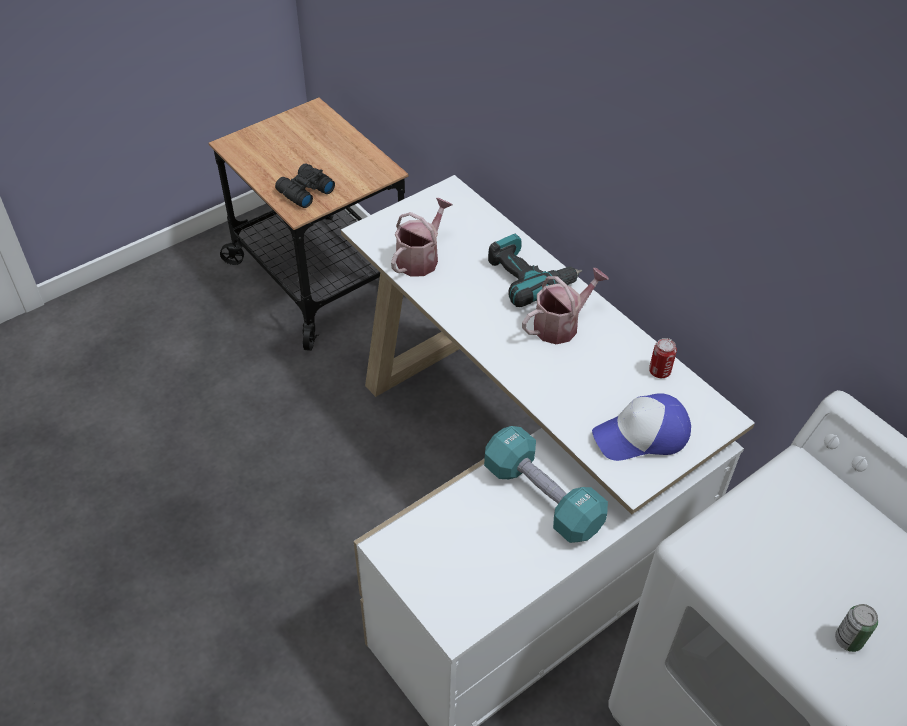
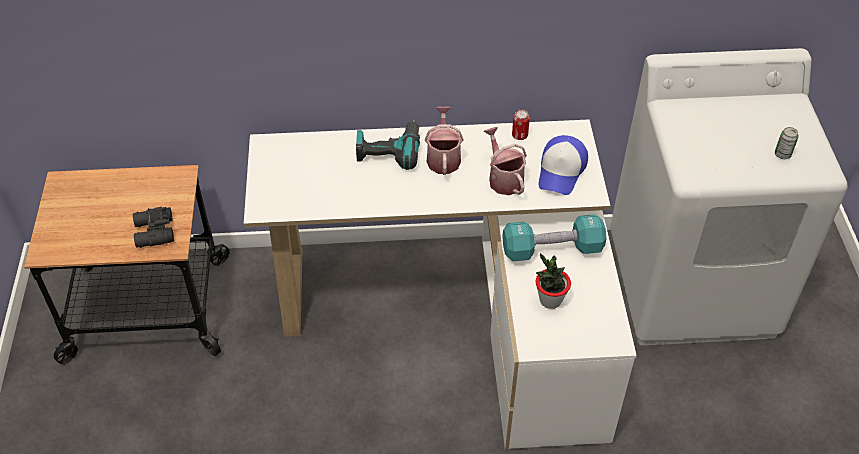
camera: 55 degrees left, 0 degrees up
(420, 258) = (317, 194): watering can -> watering can (503, 178)
(466, 532) = (550, 300): none -> potted plant

